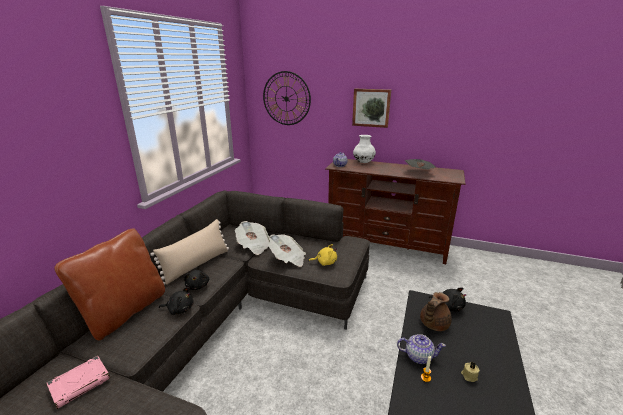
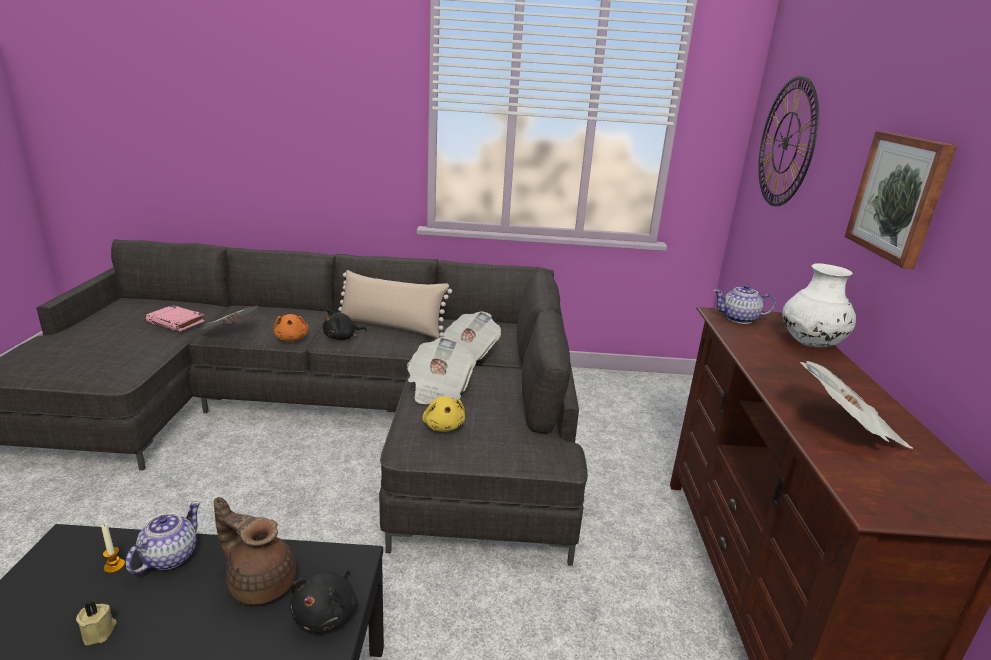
camera: 70 degrees right, 0 degrees up
(125, 311) = (284, 312): brown pillow -> none
(142, 343) = (229, 333): none -> newspaper
(179, 309) = (292, 338): black plush toy -> orange plush toy
(418, 356) = (169, 557): teapot -> teapot turned 150 degrees counterclockwise

